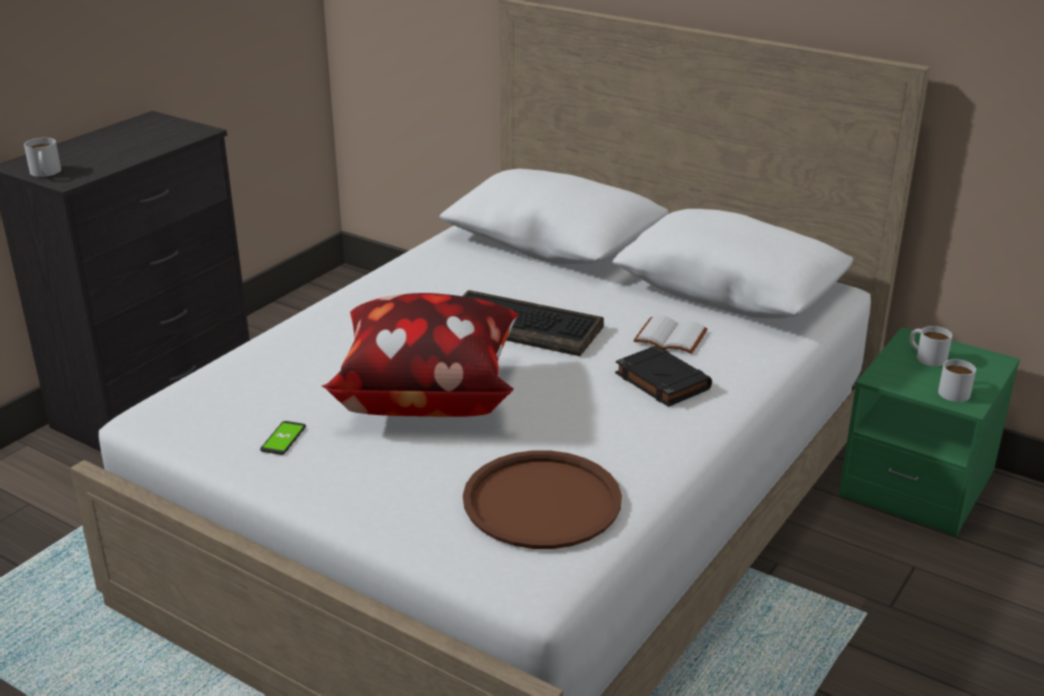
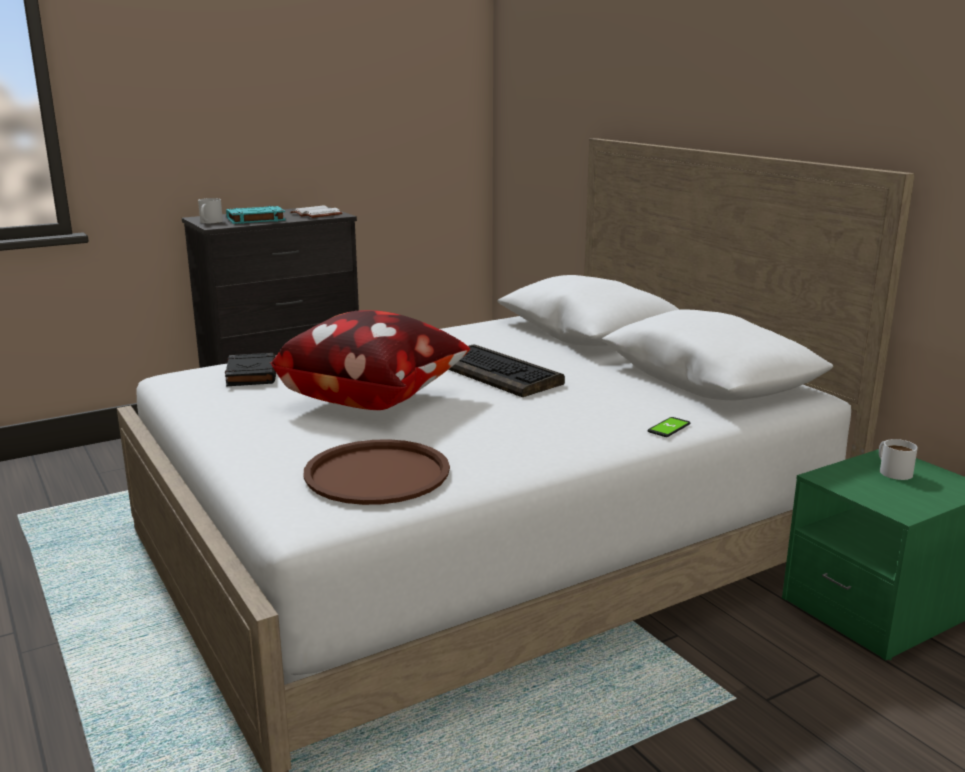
camera: 25 degrees right, 10 degrees down
(102, 158) = (255, 219): none -> turquoise book
(283, 439) = (240, 403): phone -> phone (669, 428)
(661, 381) = (572, 422): black book -> black book (251, 374)
(672, 336) = (617, 398): white book -> white book (318, 214)
(956, 390) = (900, 500): white mug -> none

